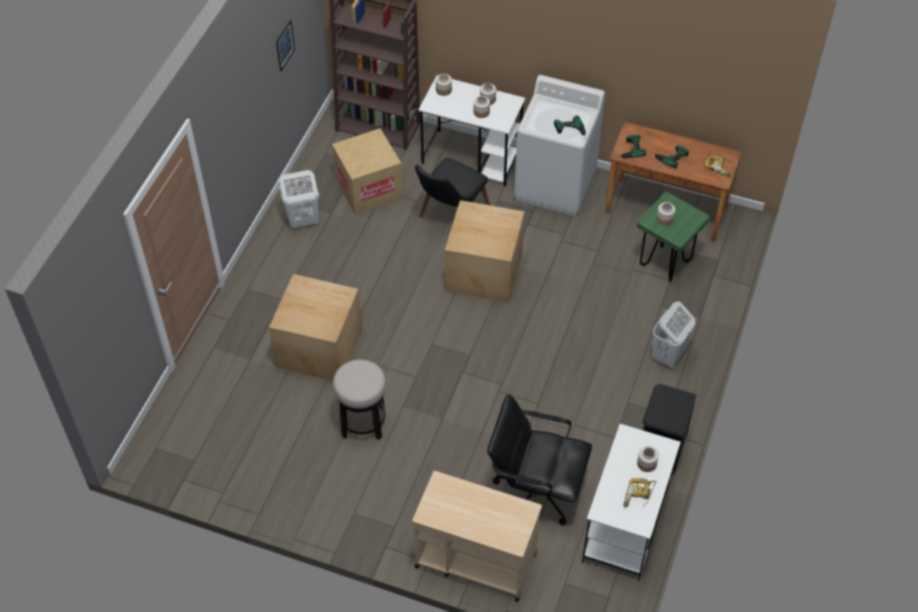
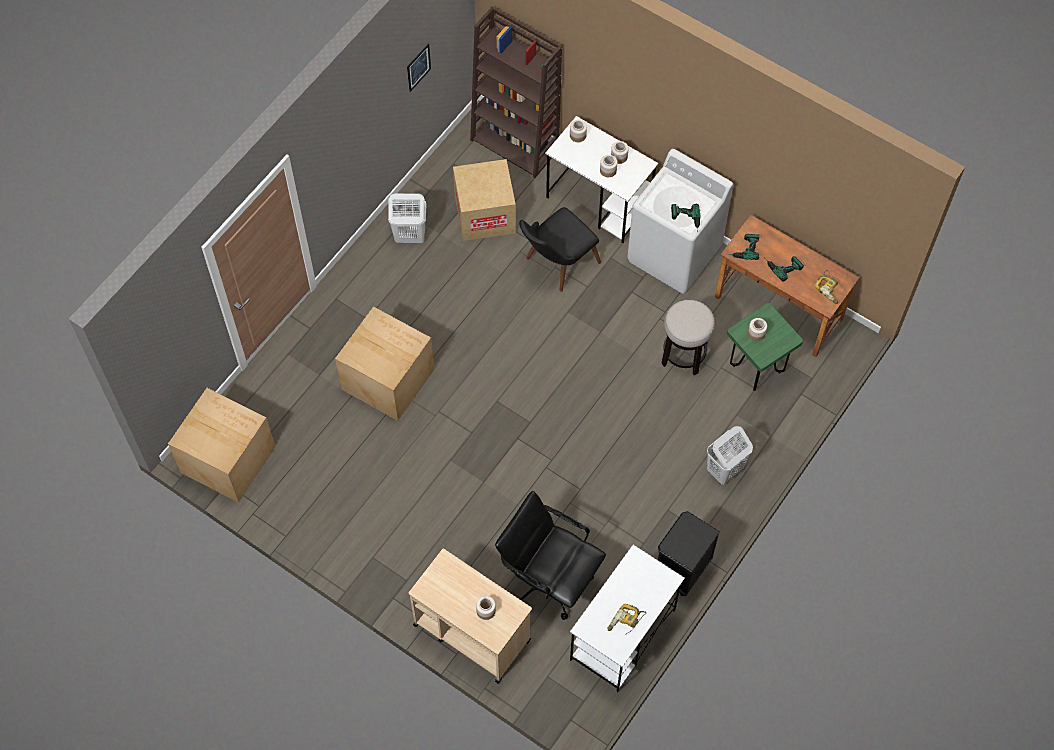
camera: 15 degrees right, 10 degrees up
(363, 422) = (407, 467): stool -> stool (683, 355)
(483, 271) = (571, 333): cardboard box -> cardboard box (227, 458)
(646, 464) = (644, 592): jar -> jar (485, 611)

